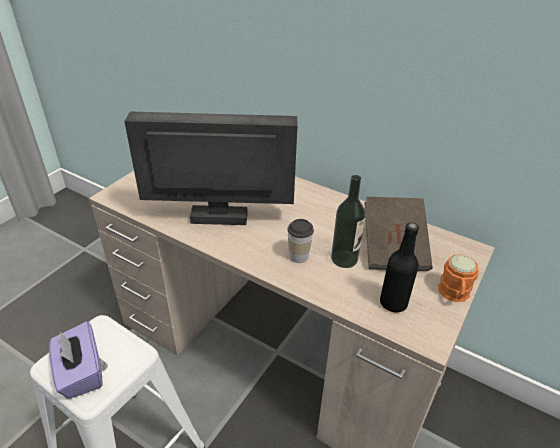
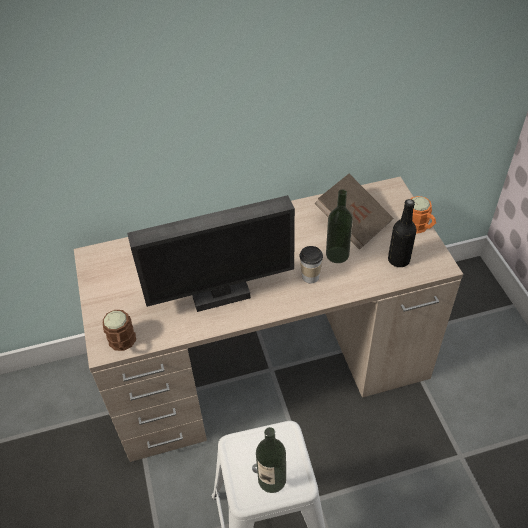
camera: 45 degrees left, 10 degrees up
(80, 373) = (272, 479): purple tissue box -> bottle
(124, 200) = (122, 343): none -> brown mug
(219, 220) = (221, 296): monitor -> monitor turned 150 degrees counterclockwise

